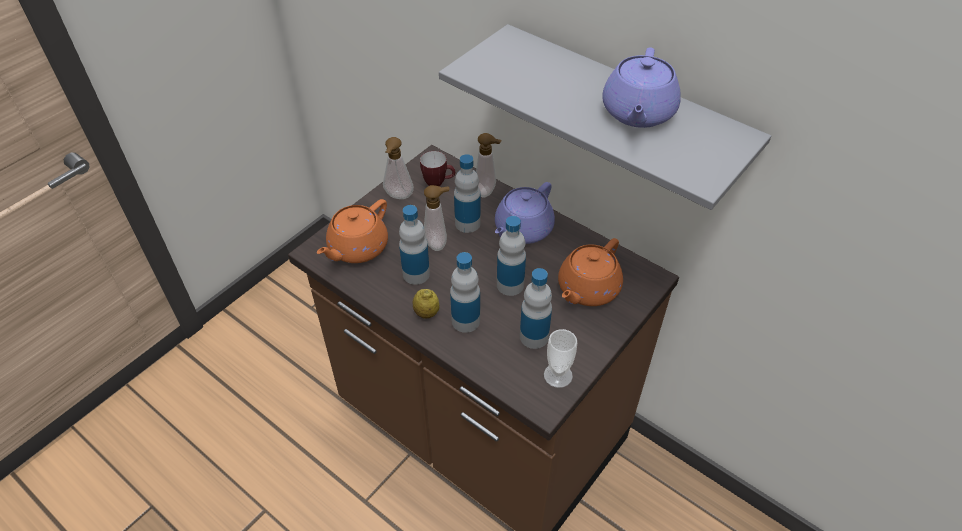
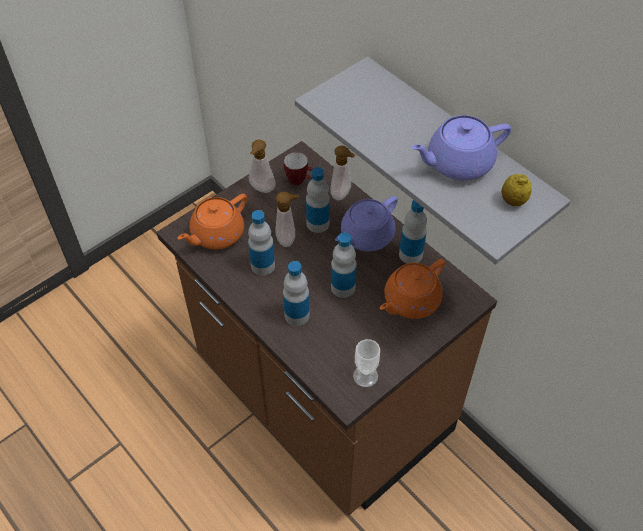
camera: 10 degrees right, 5 degrees up
(426, 313) = (264, 303): lemon -> lemon (513, 201)
(534, 336) = (353, 338): bottle -> bottle (410, 254)
(637, 113) = (457, 163): purple teapot -> purple teapot turned 45 degrees clockwise

